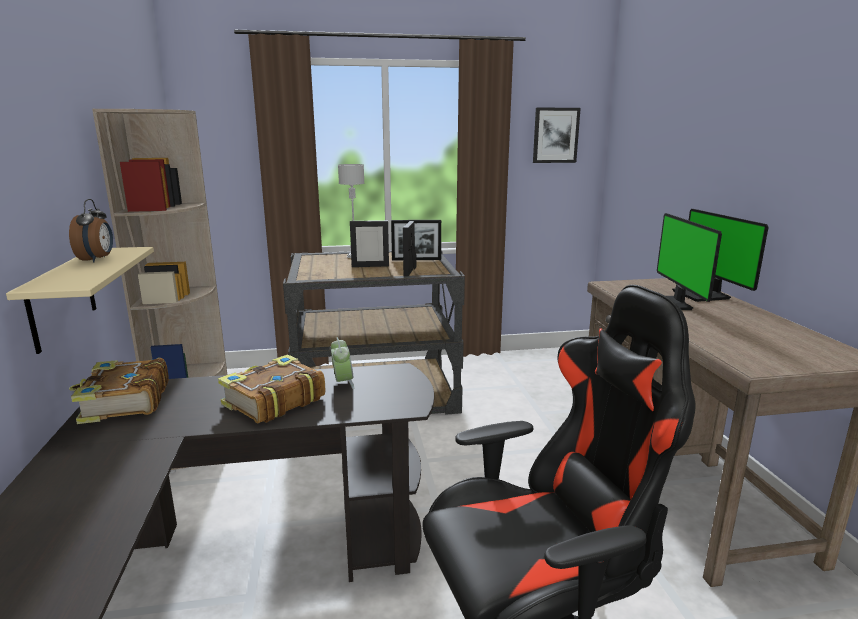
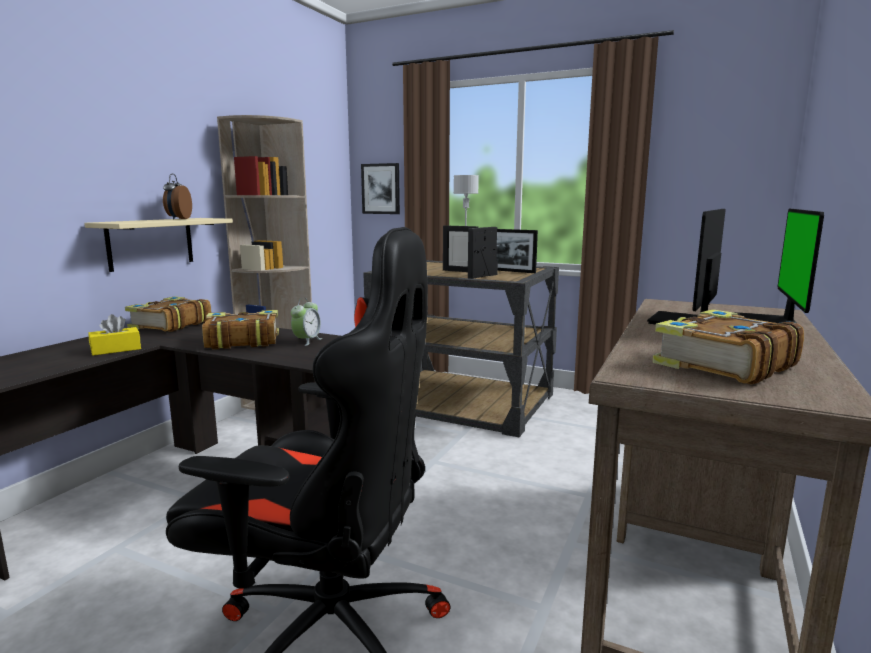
camera: 35 degrees right, 5 degrees down
(97, 259) = (178, 219): alarm clock -> alarm clock turned 150 degrees clockwise
(140, 460) = (116, 349): none -> yellow tissue box
(555, 135) = (719, 143): picture -> picture (381, 189)
(767, 342) = (722, 364): none -> book

